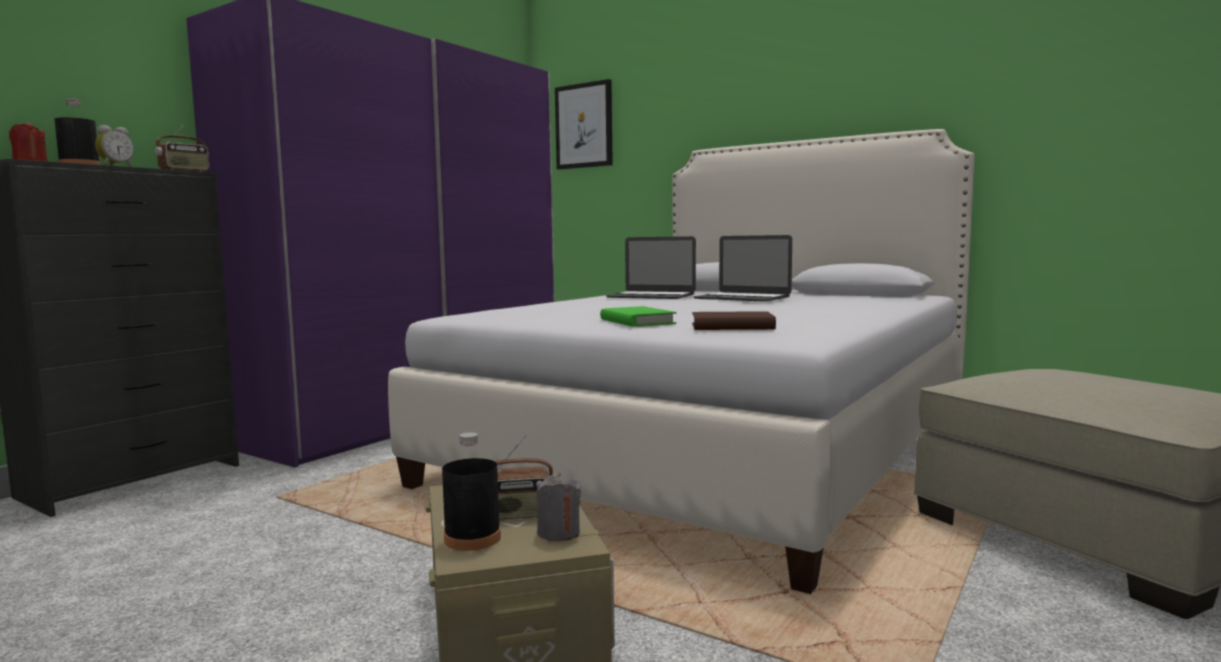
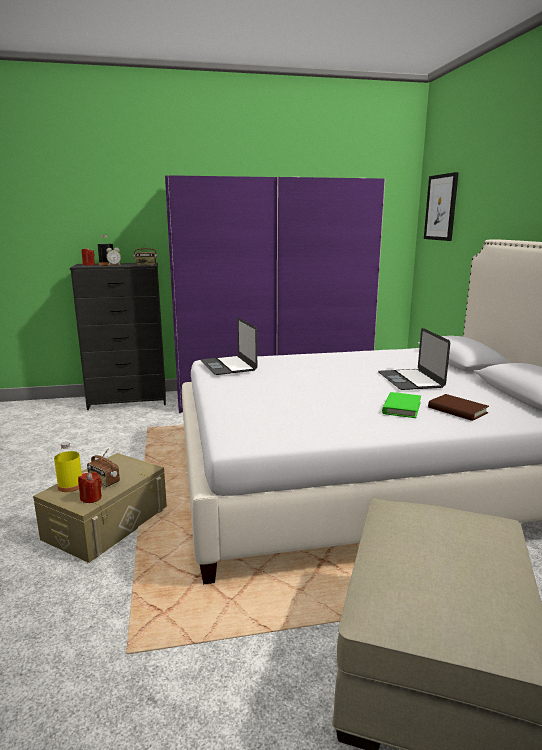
camera: 45 degrees right, 10 degrees up
(472, 538) = (70, 486): black bottle -> yellow bottle
(558, 533) = (91, 498): grey candle -> red candle
(637, 322) = (245, 394): green book -> green book (401, 408)
(651, 296) = (370, 361): laptop -> laptop (228, 365)
(732, 327) = (256, 417): brown book -> brown book (457, 410)

